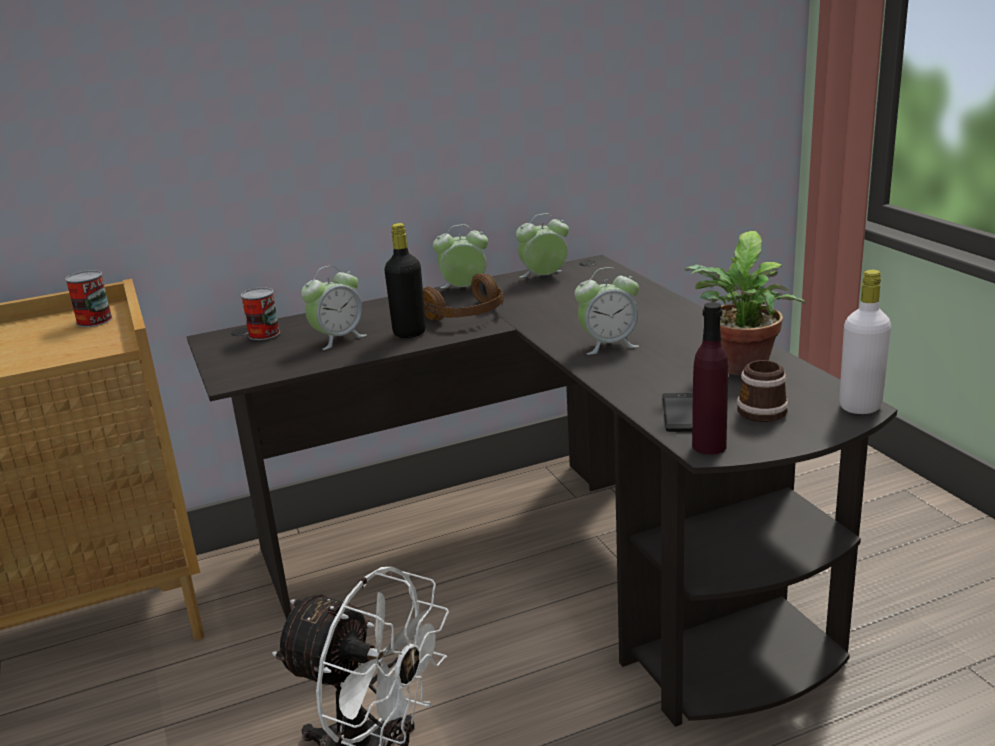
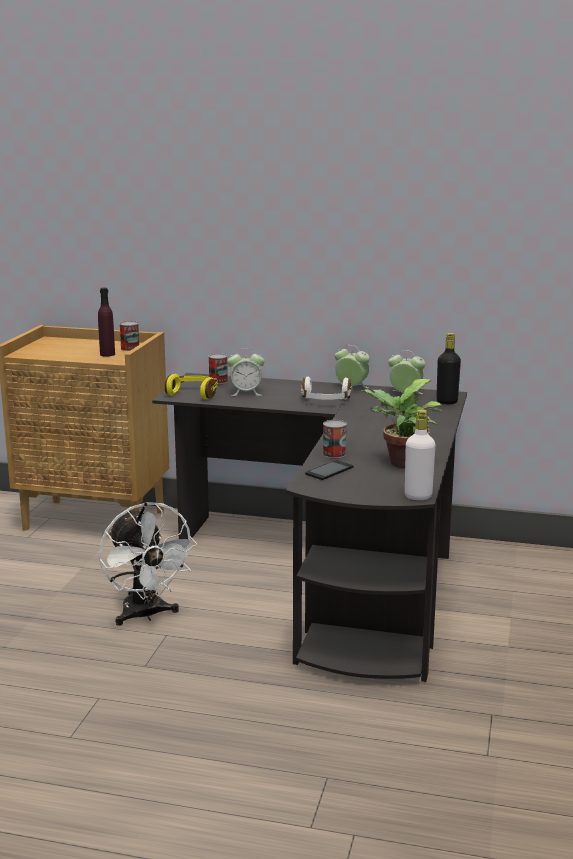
camera: 35 degrees right, 5 degrees down
(261, 364) = (194, 394): none -> yellow headphones
(409, 333) = (282, 400): black bottle -> black bottle (447, 402)
(467, 315) = (326, 400): brown headphones -> white headphones
(608, 345) = (362, 434): alarm clock -> none
(636, 386) = (334, 454): none -> can
(709, 446) = (310, 485): purple bottle -> purple bottle (107, 354)
(760, 408) = (368, 481): mug -> none

